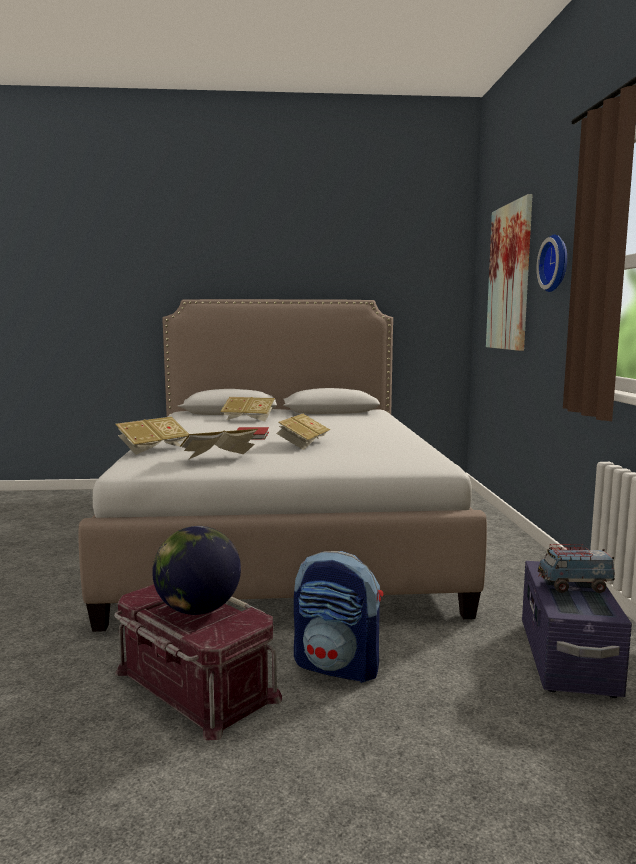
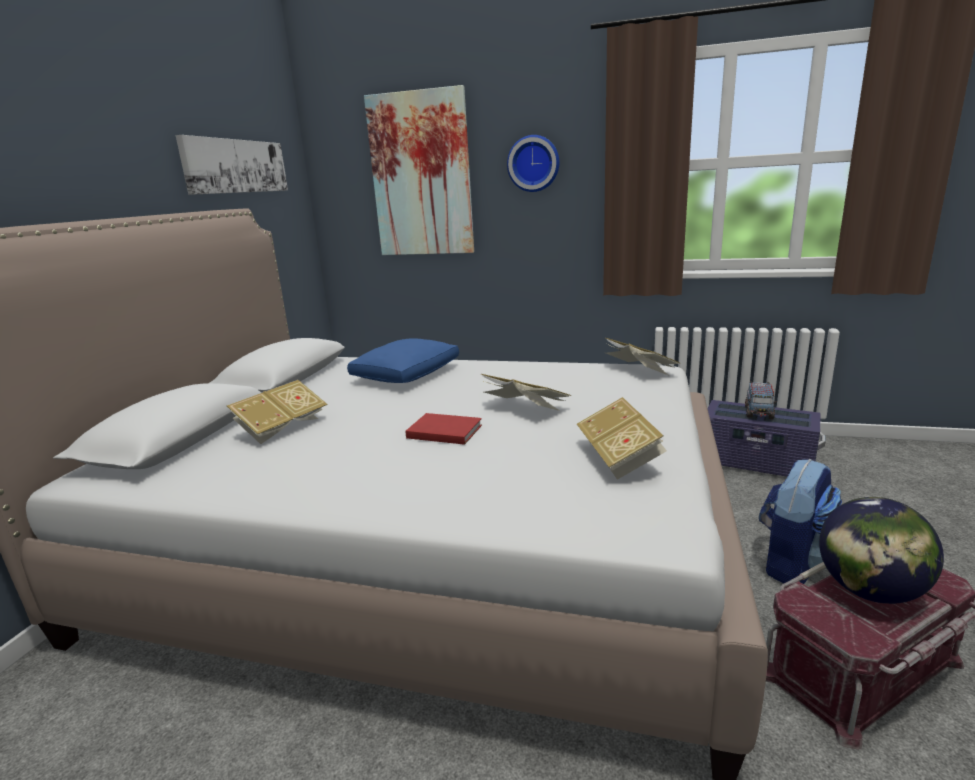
camera: 70 degrees left, 10 degrees up
(153, 449) = (509, 508): book -> book (639, 371)
(357, 424) = (407, 374): none -> blue pillow
(384, 272) = (236, 166): none -> picture

